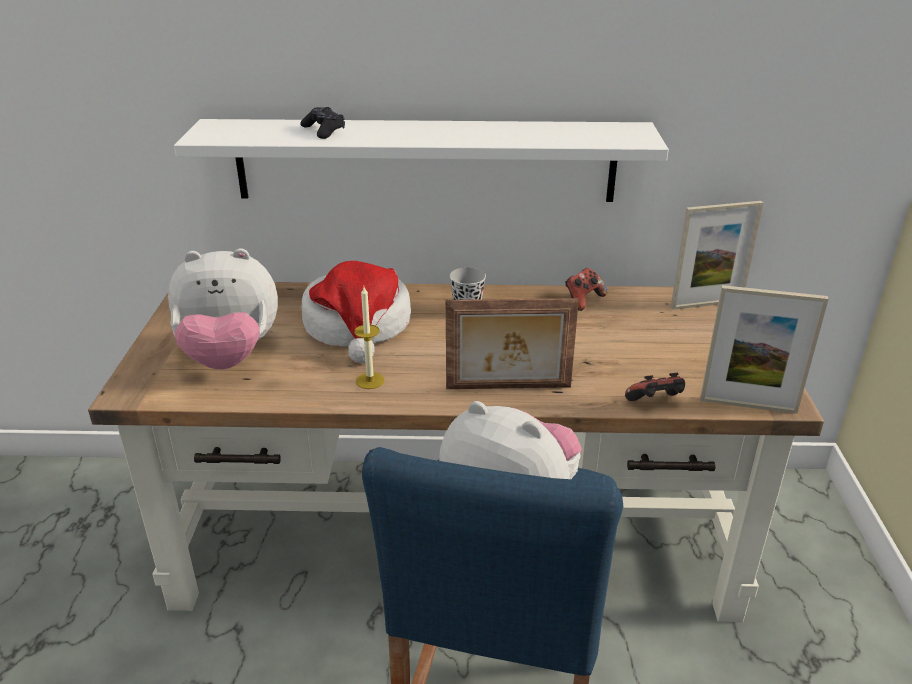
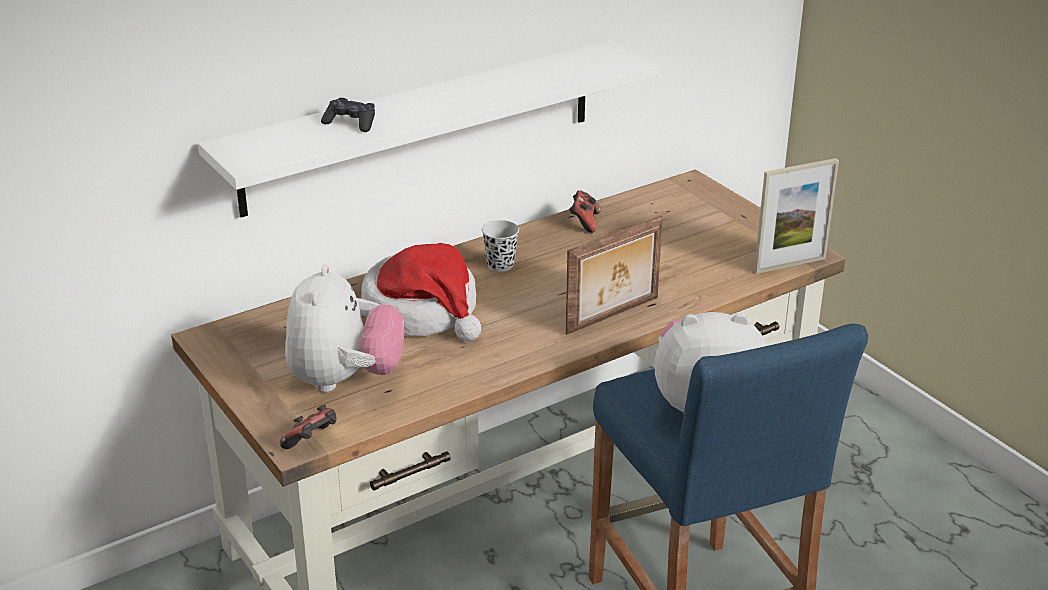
camera: 35 degrees left, 0 degrees up
(230, 357) = (345, 380): plush toy -> plush toy turned 45 degrees counterclockwise
(370, 381) = (497, 351): candle -> none
(655, 403) = (729, 287): game controller -> game controller (312, 442)
(706, 304) = (682, 193): picture frame -> none

